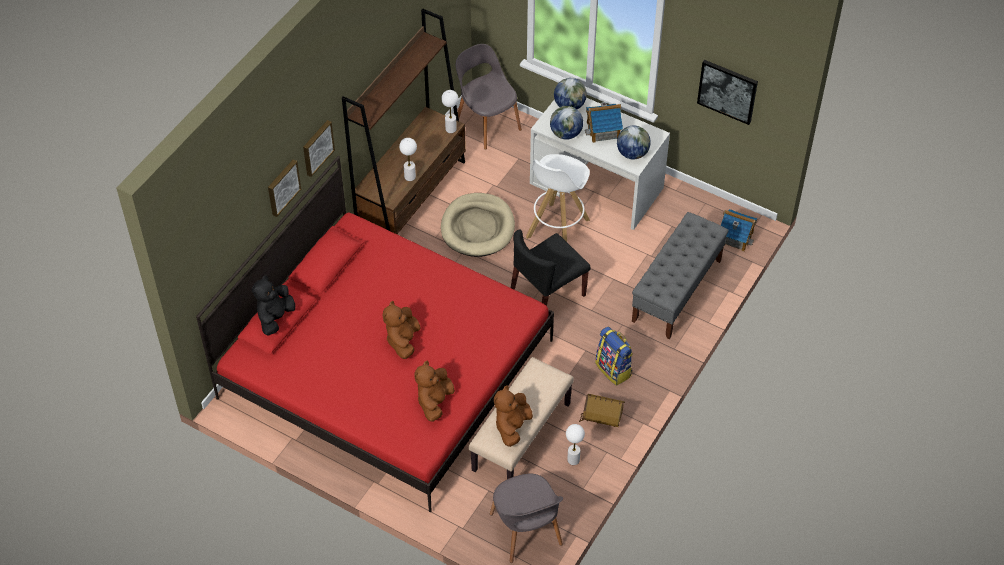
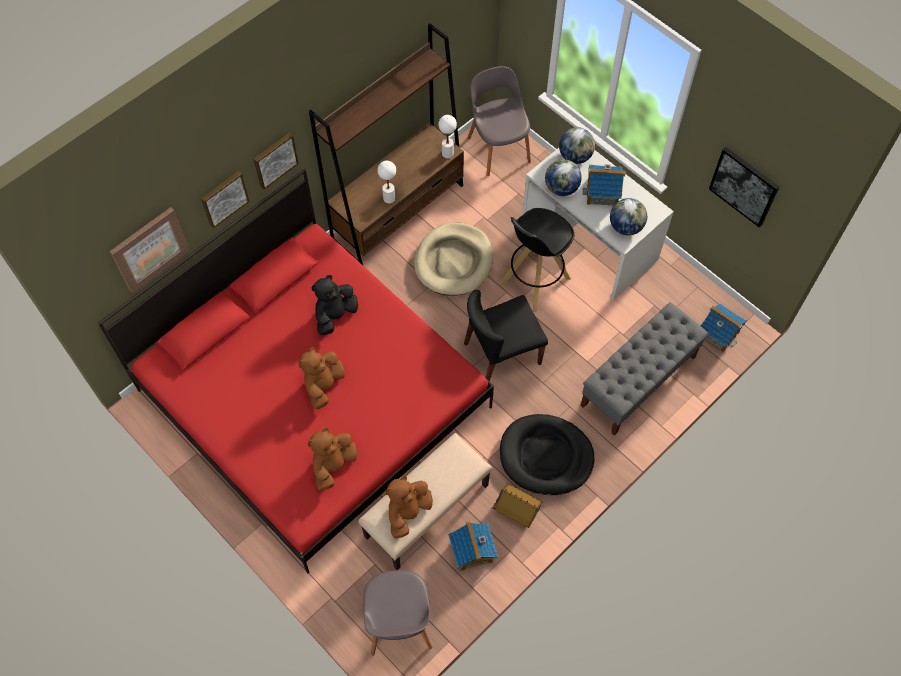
camera: 15 degrees right, 10 degrees up
(232, 239) = (149, 249): none -> picture
(275, 318) = (197, 331): black plush toy -> black plush toy (335, 315)
(557, 229) = (534, 281): white stool -> black stool
(573, 460) = (472, 551): white table lamp -> toy house
(614, 369) = (546, 456): backpack -> black dog bed

